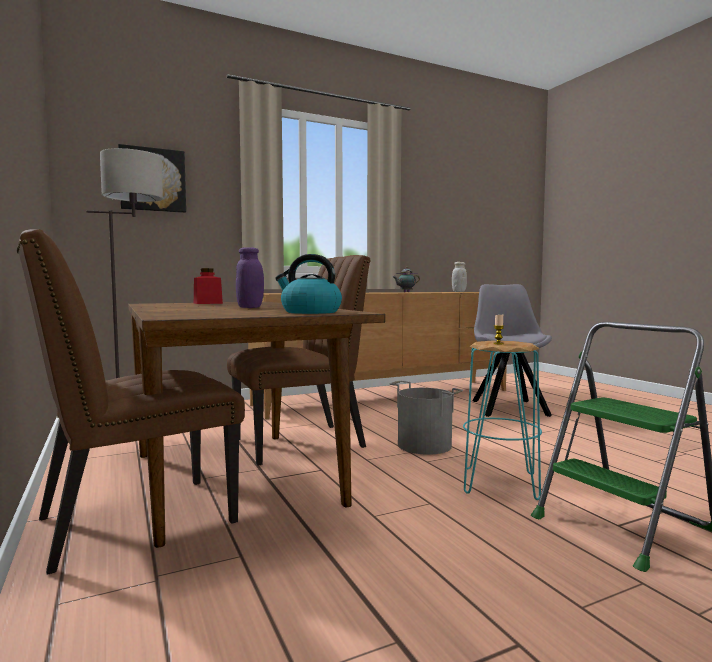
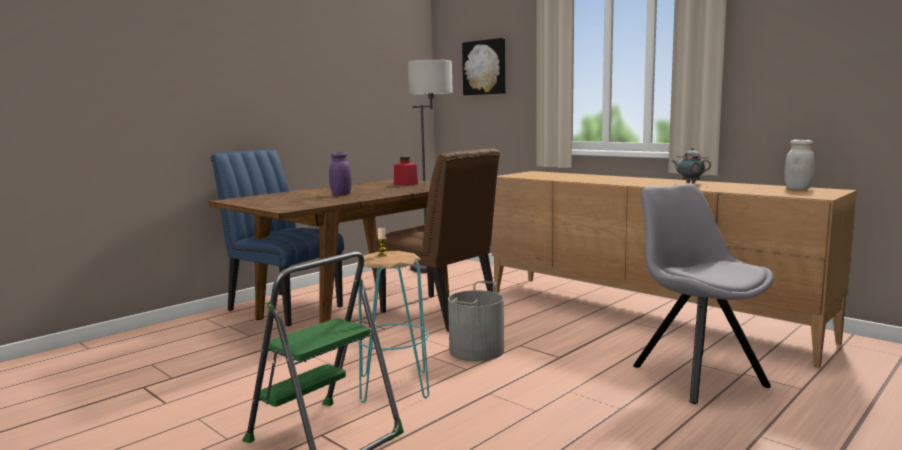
camera: 70 degrees right, 5 degrees up
(138, 519) = (285, 309): brown chair -> blue chair
(310, 312) = (281, 205): kettle -> none
(508, 408) = (697, 376): grey chair -> grey chair turned 90 degrees counterclockwise

